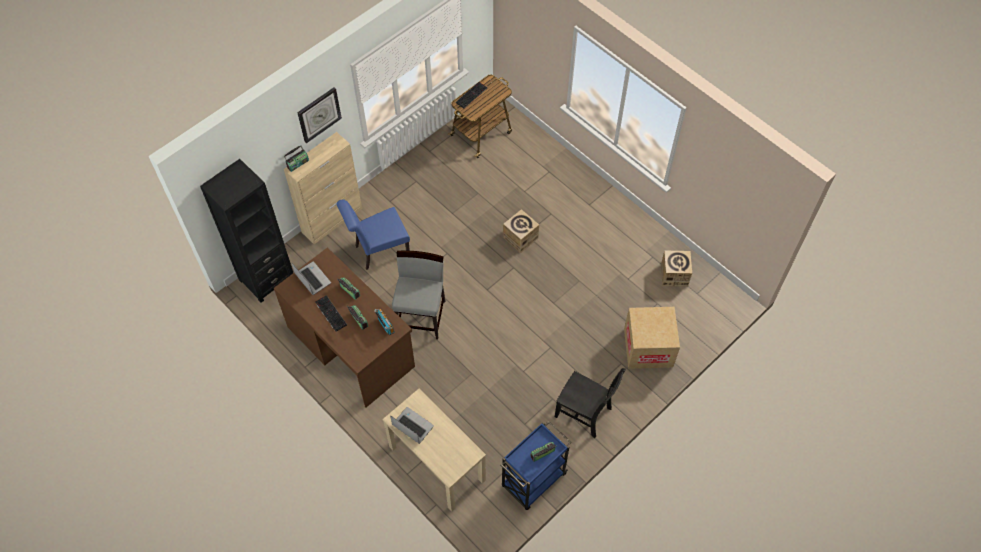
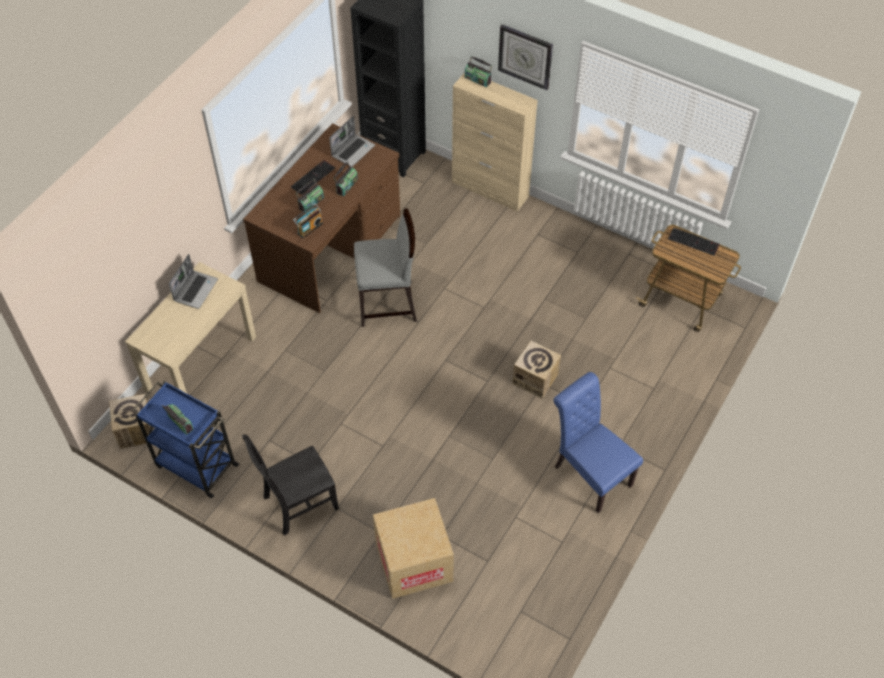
camera: 75 degrees right, 5 degrees down
(378, 251) = (464, 241): blue chair -> blue chair (589, 473)
(585, 413) = (298, 503): black chair -> black chair turned 45 degrees clockwise
(674, 275) = (542, 575): cardboard box -> cardboard box (136, 430)

